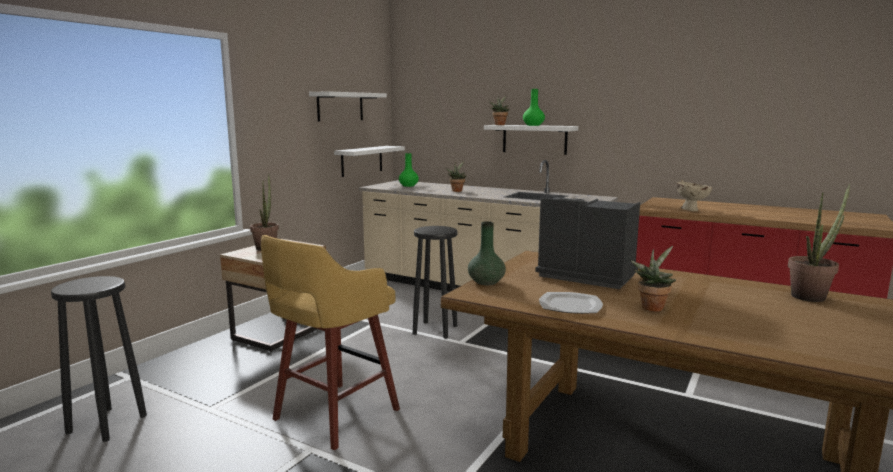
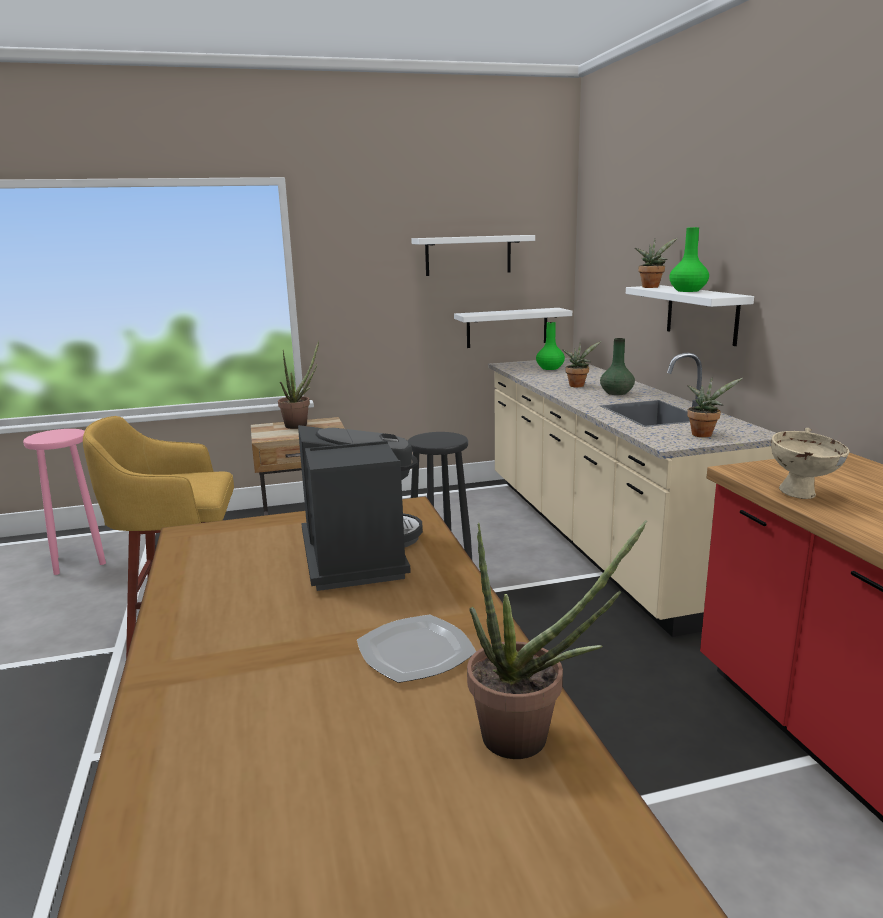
camera: 45 degrees right, 5 degrees up
(108, 423) = (79, 560): black stool -> pink stool
(486, 282) = (244, 525): green vase -> green vase (617, 393)
(571, 306) = (202, 589): plate -> plate (415, 652)
(652, 307) = (261, 632): potted plant -> potted plant (704, 434)

